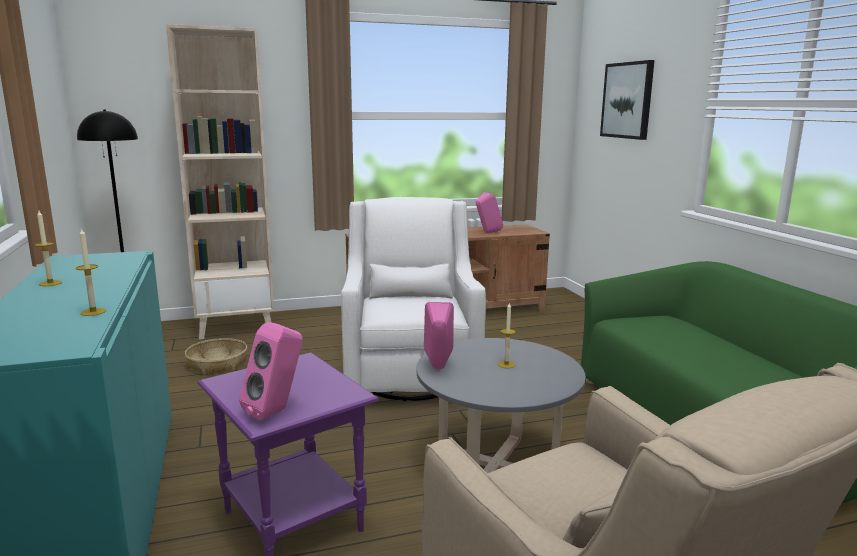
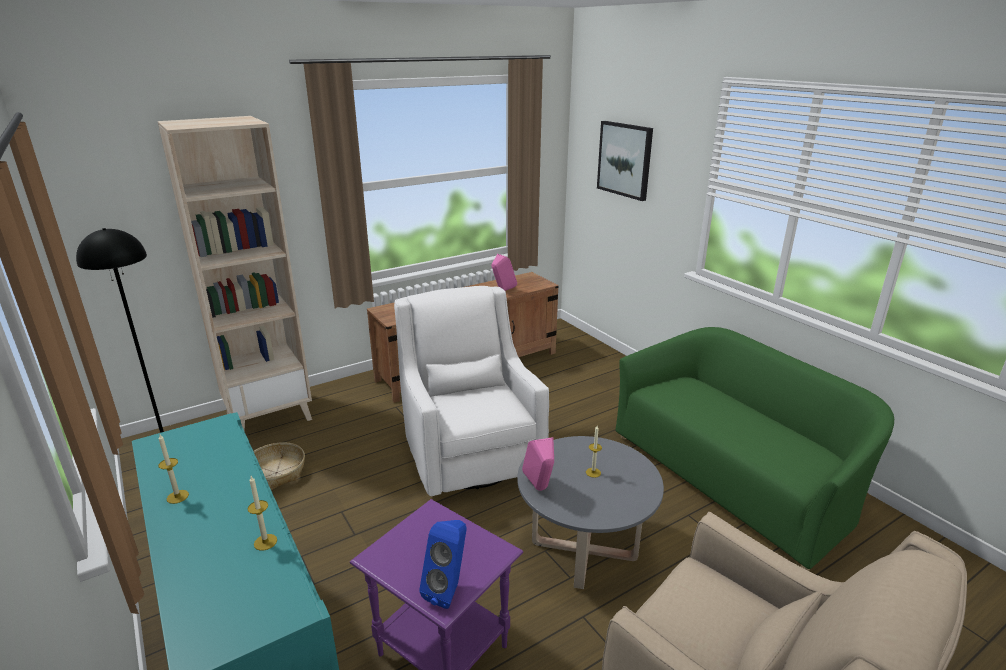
camera: 15 degrees left, 10 degrees up
(276, 411) = (448, 590): pink speaker -> blue speaker

